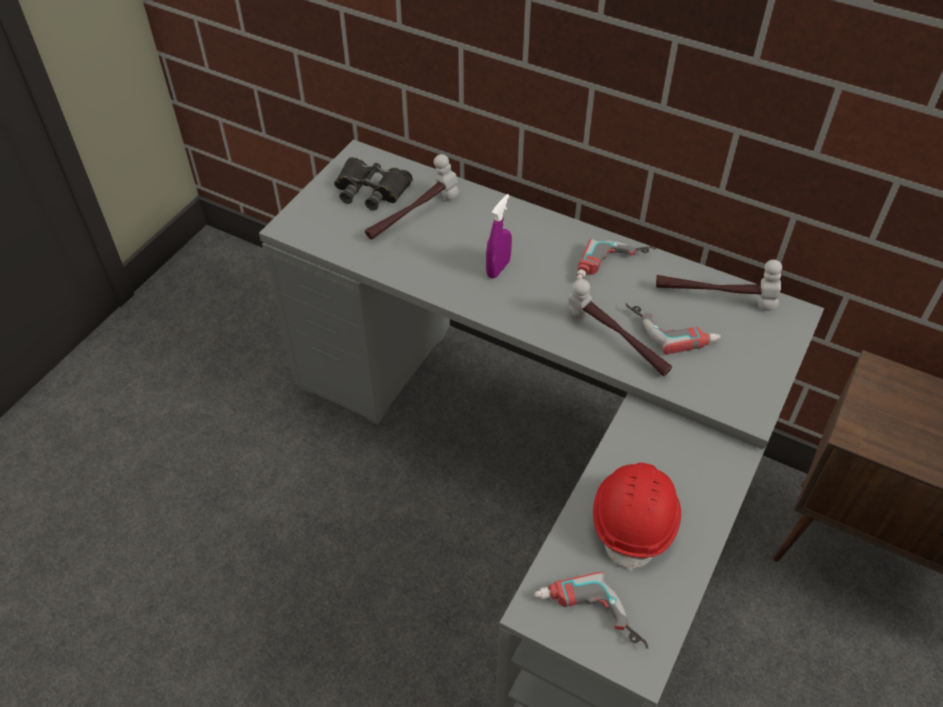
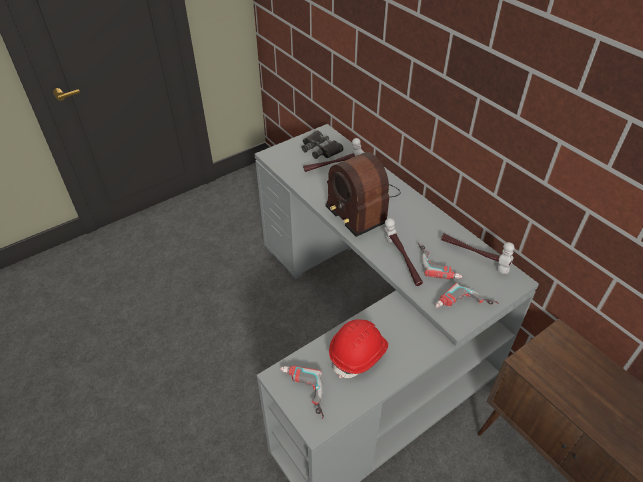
camera: 25 degrees right, 5 degrees down
(498, 269) = (361, 205): purple spray bottle -> radio
(614, 268) = (425, 223): power drill -> power drill (464, 307)

